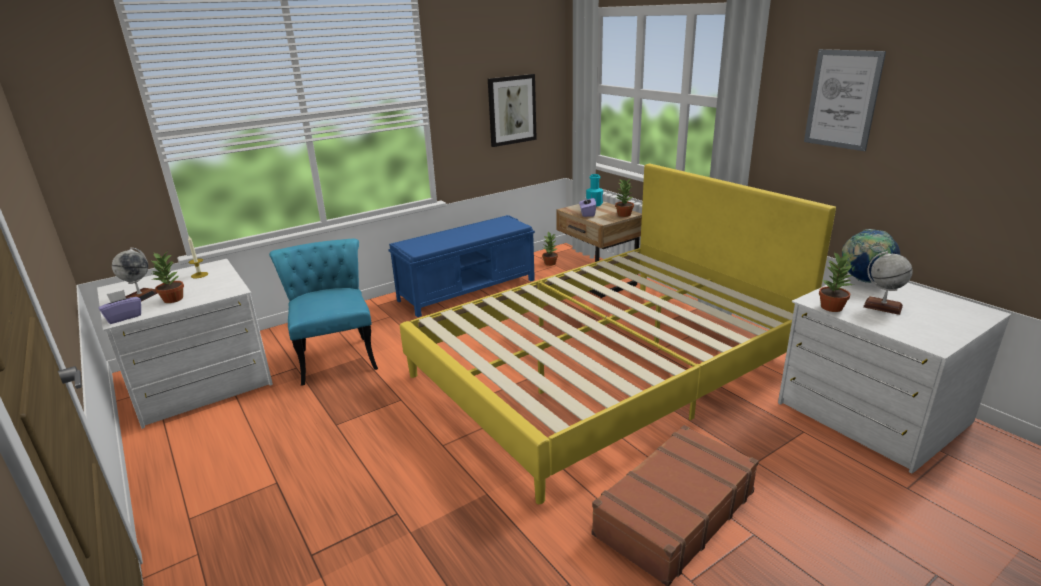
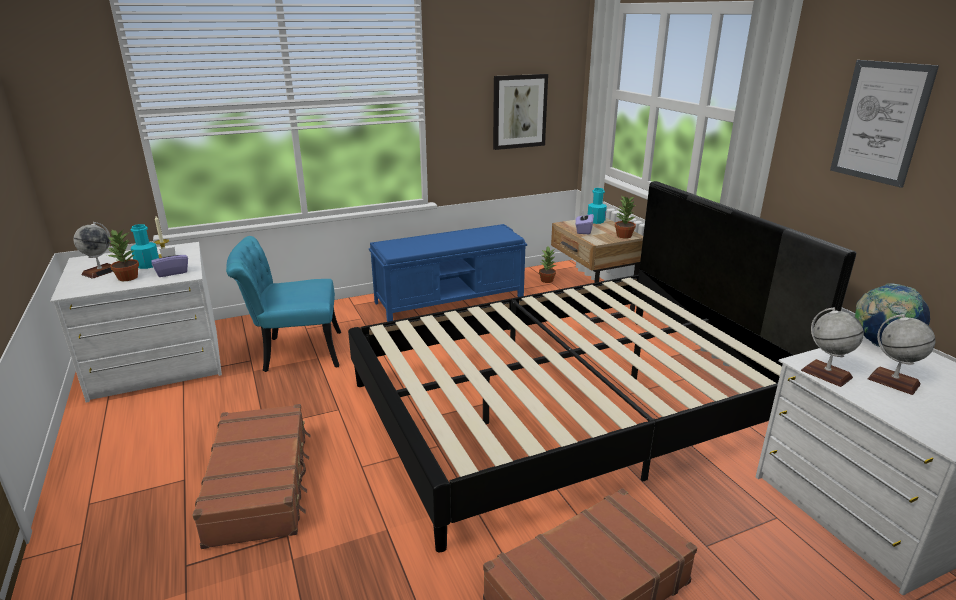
camera: 10 degrees right, 0 degrees up
(124, 317) = (75, 290): purple tissue box -> purple tissue box (172, 272)
(187, 285) = (147, 265): none -> turquoise bottle
(336, 355) = (293, 352): turquoise chair -> turquoise chair turned 90 degrees counterclockwise
(354, 475) = (261, 484): none -> brown suitcase
(607, 368) = (568, 406): yellow bed -> black bed
(831, 307) = (826, 374): potted plant -> globe

